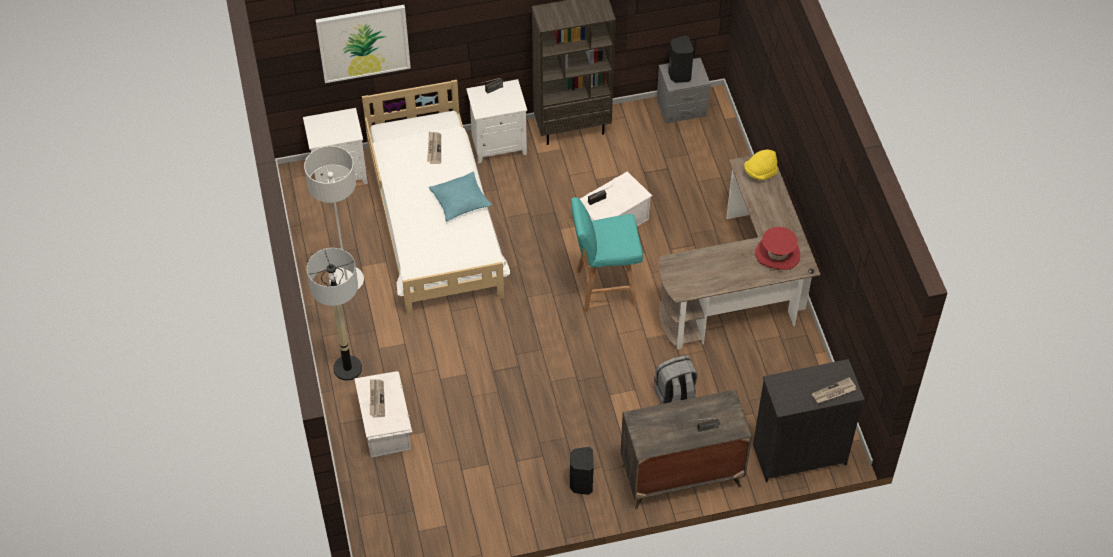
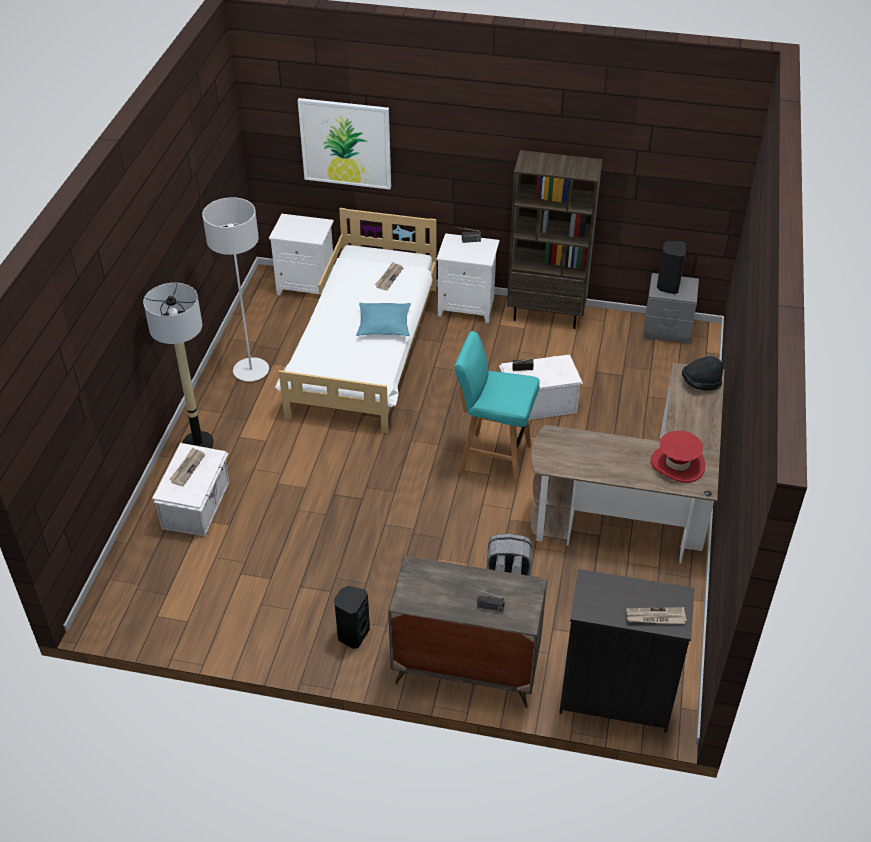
camera: 25 degrees right, 10 degrees down
(760, 172) = (700, 383): yellow hat -> black hat

